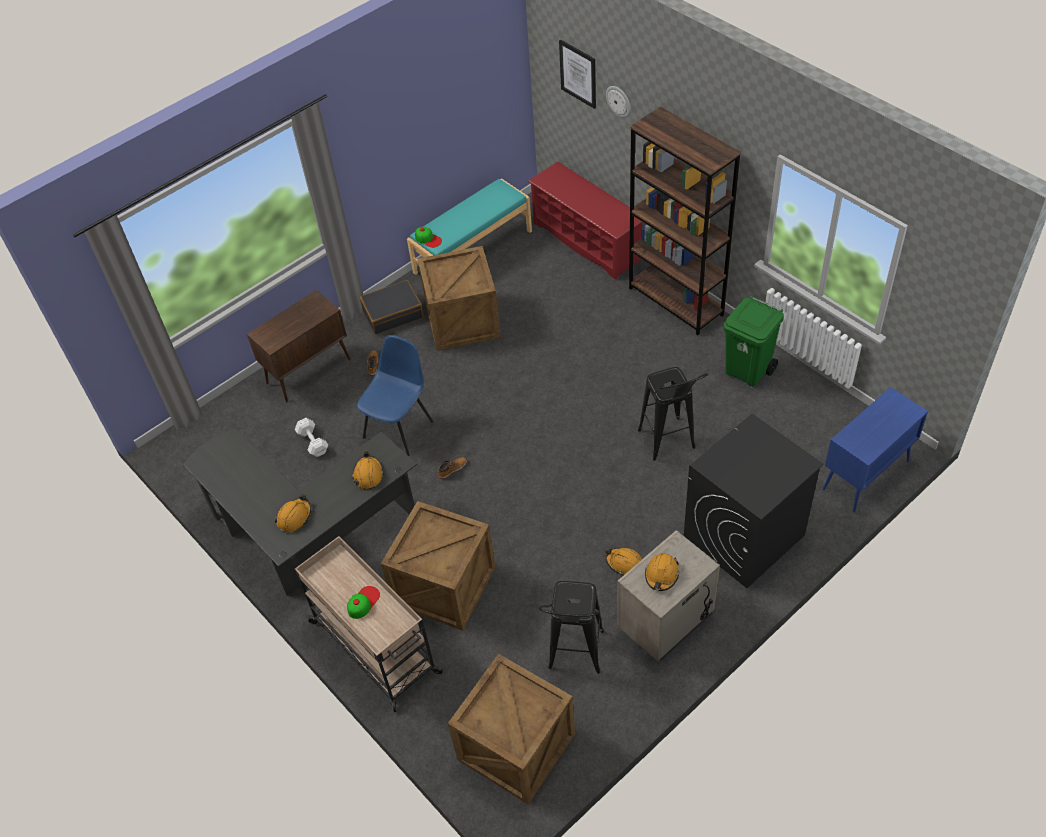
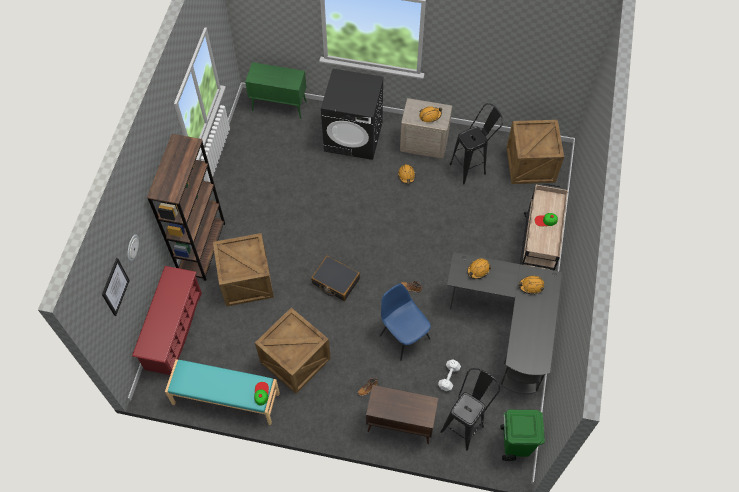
camera: 130 degrees left, 10 degrees up
(392, 313) = (316, 410): black suitcase -> black suitcase (335, 281)
(399, 428) = (404, 336): blue chair -> blue chair turned 60 degrees clockwise
(442, 586) = (482, 244): crate -> crate (247, 281)
(670, 446) = (318, 194): black stool -> black stool (465, 424)
(748, 371) = (238, 185): green trash can -> green trash can (515, 444)
(865, 476) = (280, 106): blue cabinet -> green cabinet

